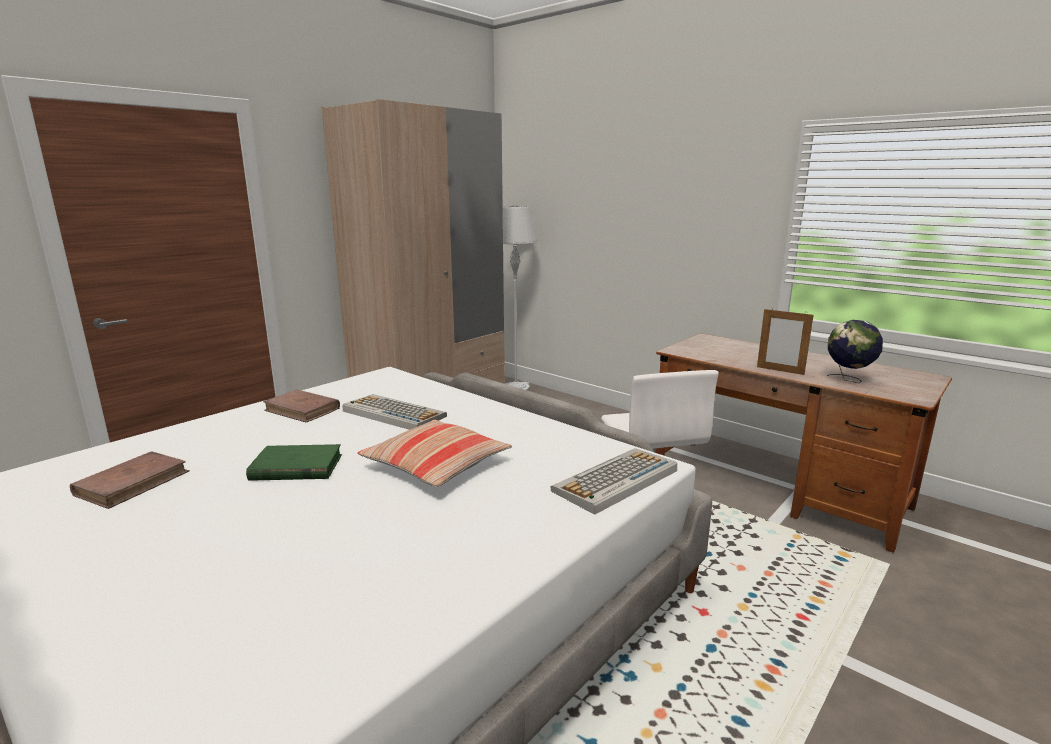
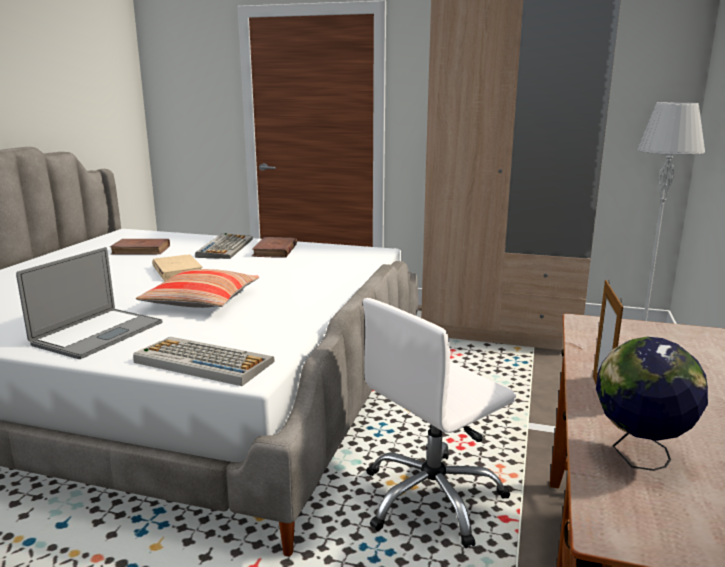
camera: 65 degrees right, 0 degrees up
(296, 467) = (177, 271): green book -> beige book
(393, 413) = (290, 271): keyboard -> keyboard (225, 247)
(486, 531) = (98, 333): none -> laptop

